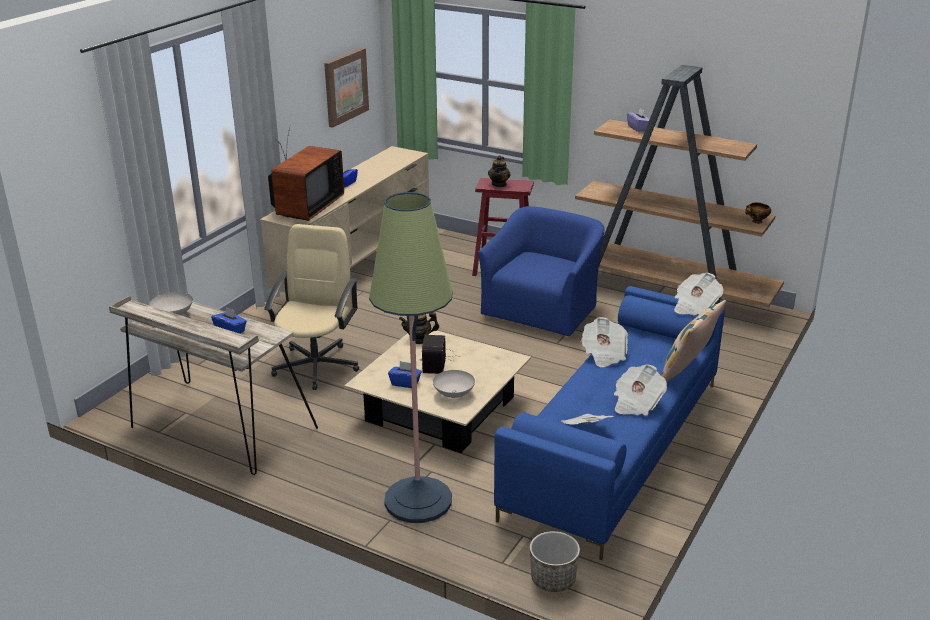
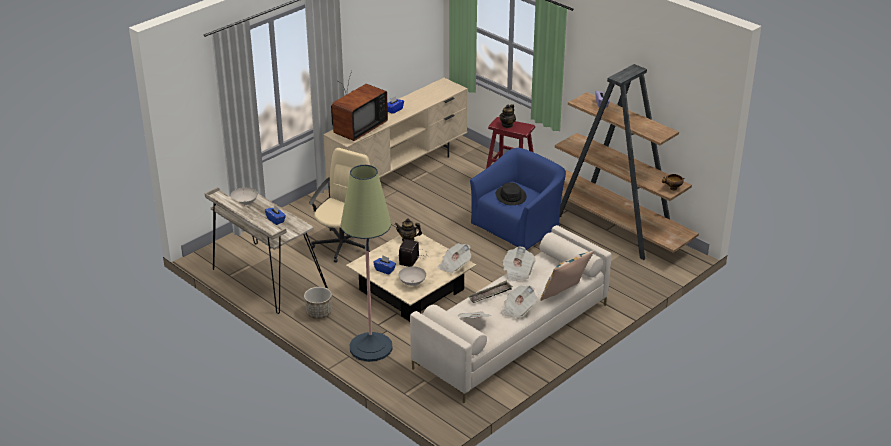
camera: 15 degrees right, 5 degrees up
(345, 87) = (407, 34): picture -> none
(535, 267) = (511, 196): none -> black hat
(553, 579) = (429, 408): planter -> planter (319, 313)
(584, 389) = (490, 294): none -> tray
(615, 448) = (512, 336): blue sofa -> beige sofa
(695, 306) = (590, 248): newspaper -> newspaper (454, 265)

